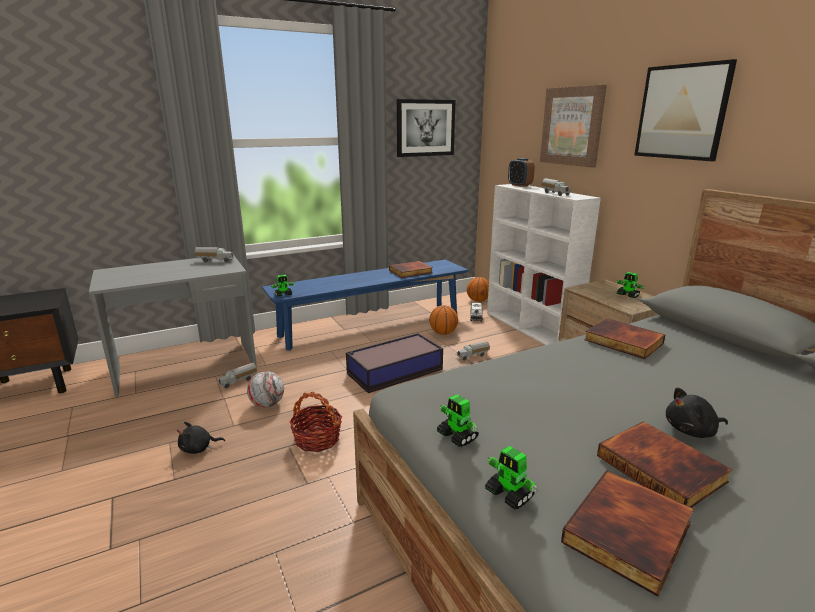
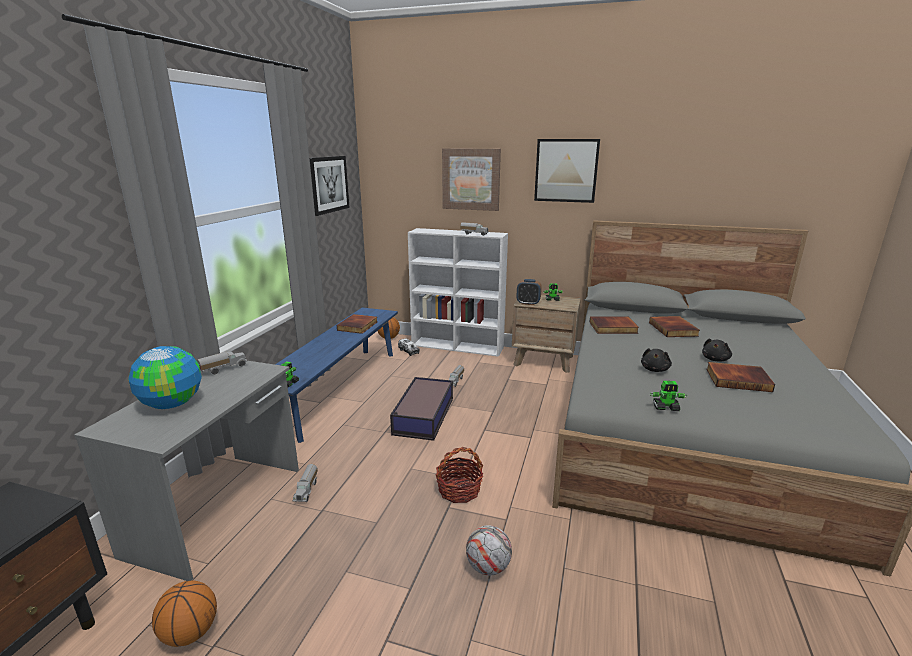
camera: 45 degrees left, 0 degrees up
(151, 270) = (172, 404): none -> globe
(198, 448) = (383, 556): black plush toy -> black plush toy (655, 369)
(267, 404) = (373, 491): football -> football (488, 567)
(443, 333) = (407, 372): basketball -> basketball (190, 633)
(509, 494) = (730, 419): toy robot -> none
(519, 185) = (427, 230): alarm clock -> alarm clock (528, 303)
(629, 534) = (781, 408): book -> book (674, 329)

